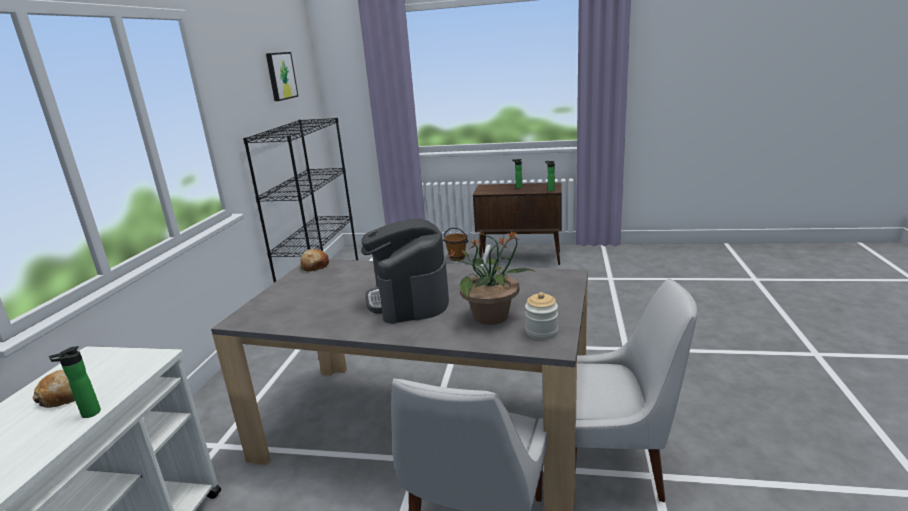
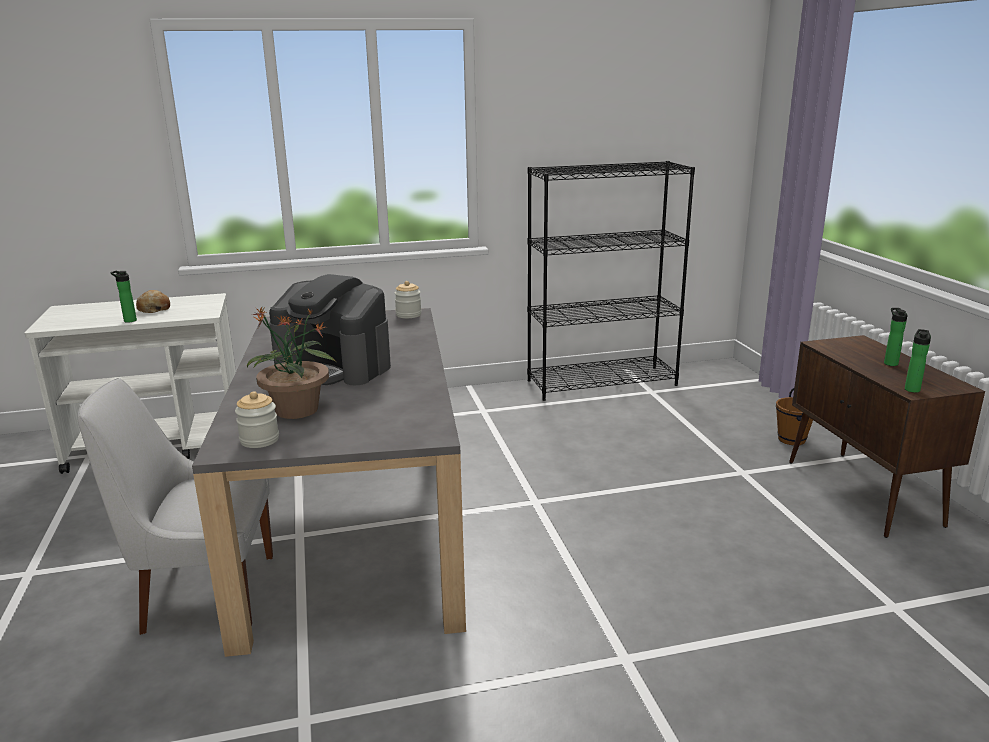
camera: 65 degrees right, 0 degrees up
(280, 76) = (648, 99): picture -> none
(314, 266) = (408, 315): bread -> jar
(409, 299) = (334, 367): coffee machine -> coffee machine turned 120 degrees counterclockwise
(613, 463) = (321, 678): white chair -> none

